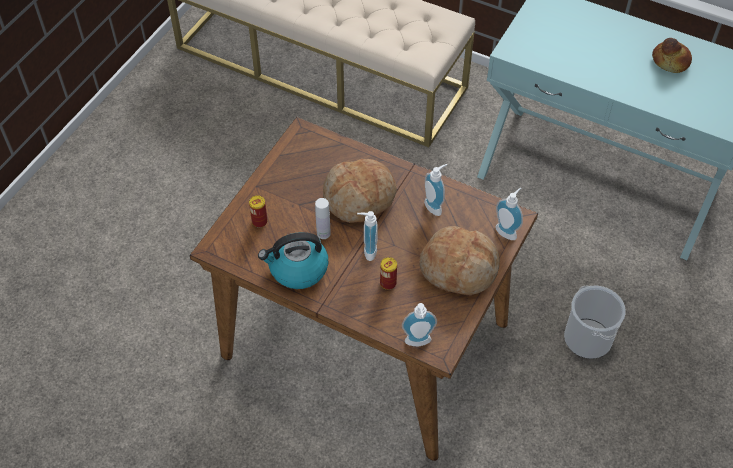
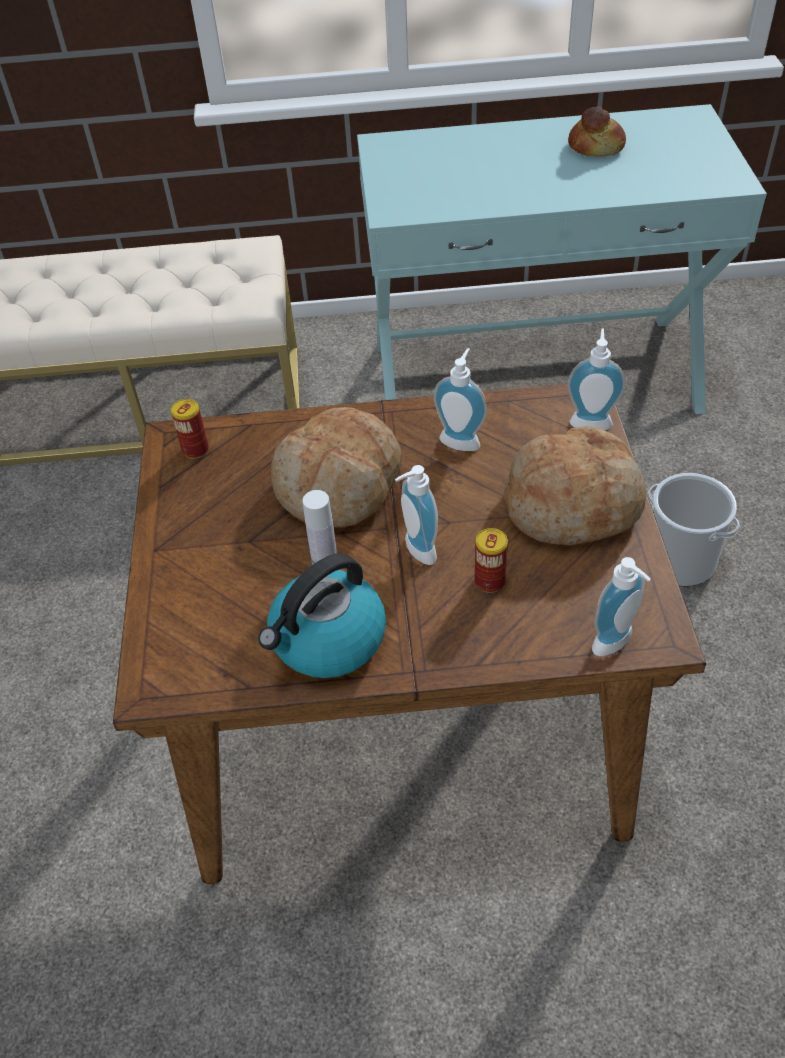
camera: 30 degrees left, 5 degrees down
(259, 221) = (202, 600): can -> can (195, 449)

